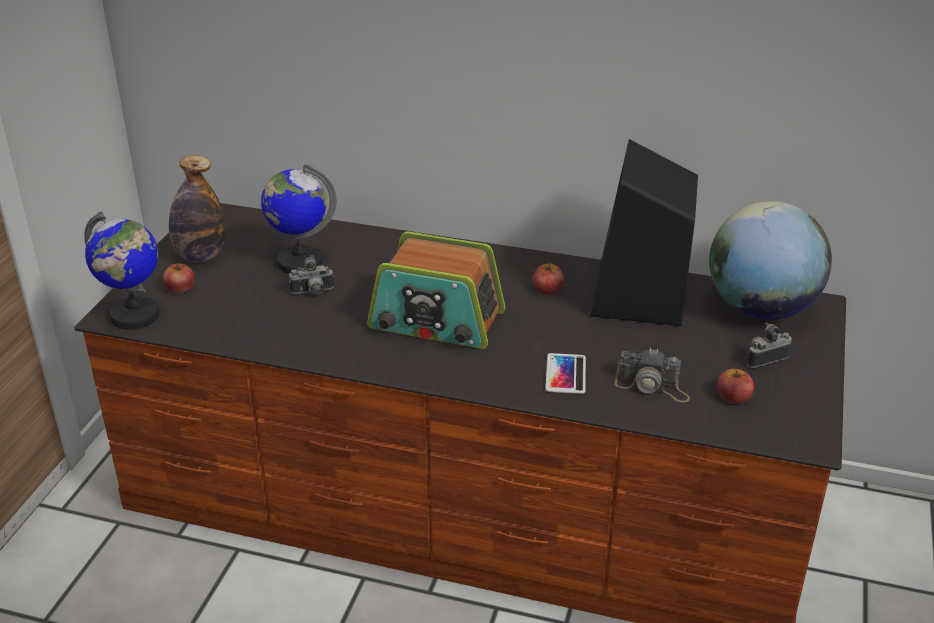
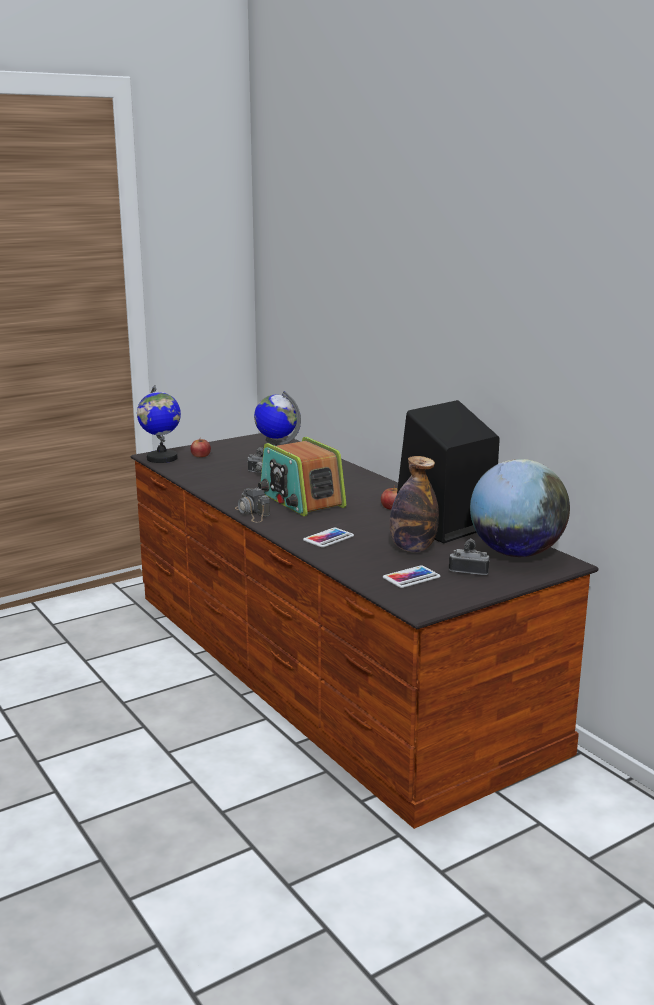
camera: 40 degrees right, 15 degrees down
(200, 256) = (232, 448): bottle -> bottle (412, 548)
(652, 386) = (369, 558): camera -> camera (252, 513)
(733, 396) = (411, 577): apple -> phone

